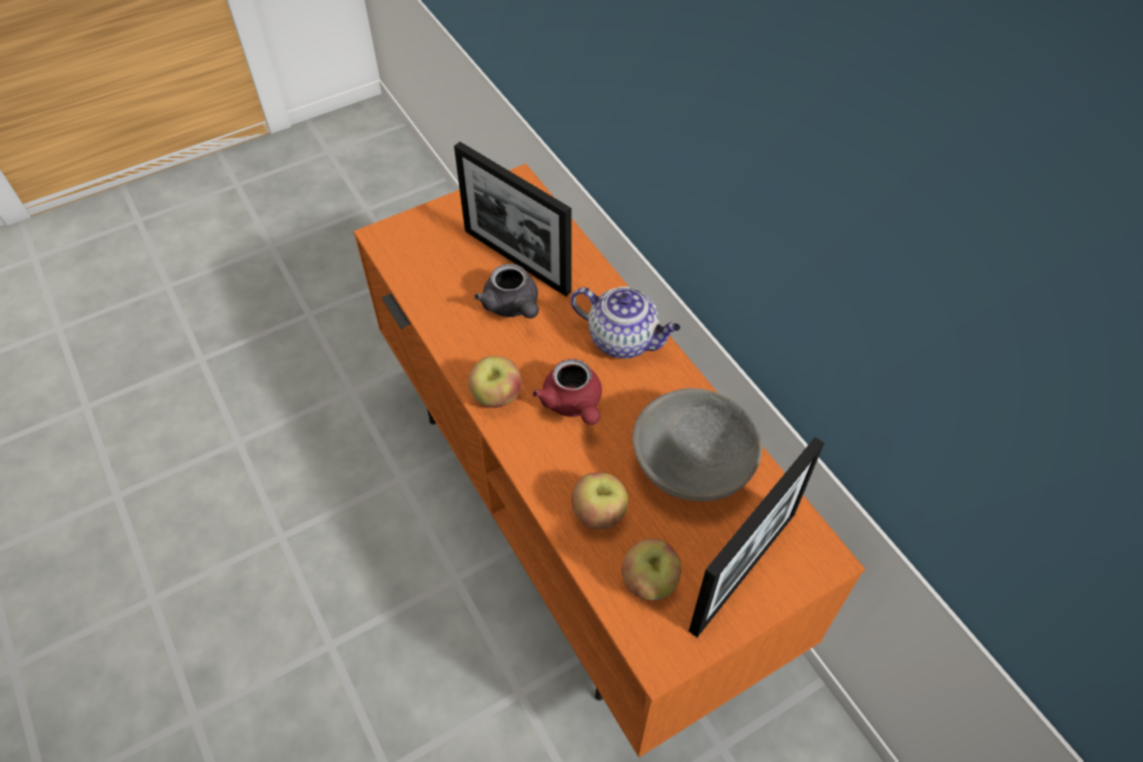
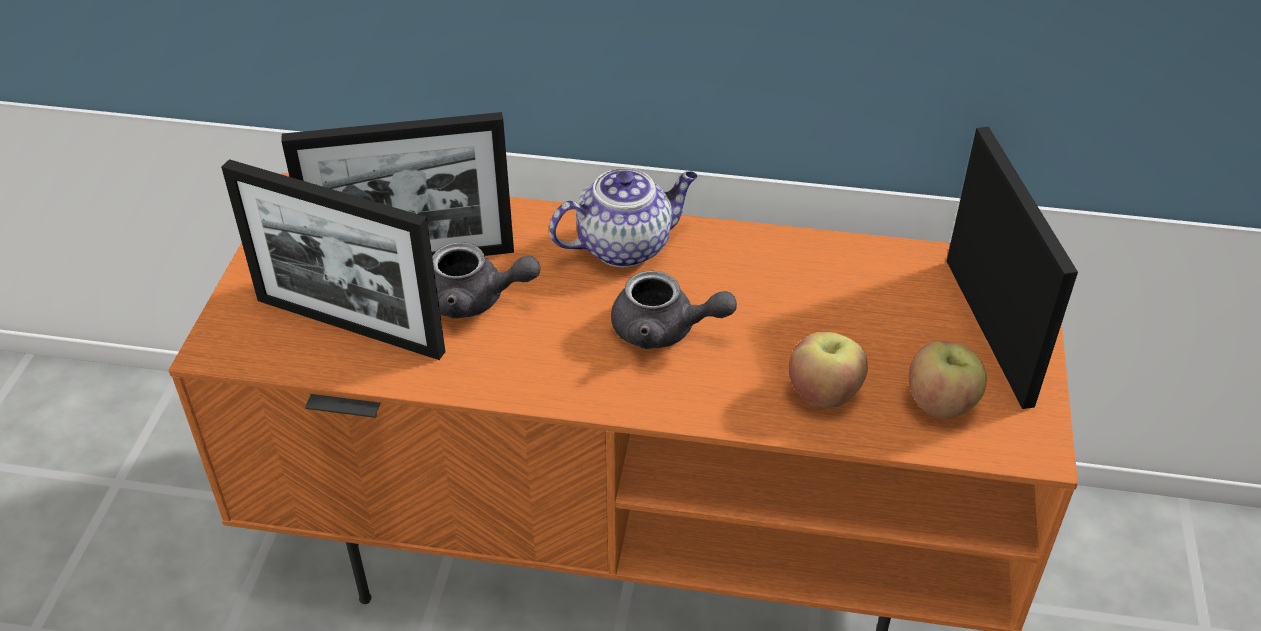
camera: 50 degrees left, 10 degrees down
(444, 272) = (349, 326): none -> picture frame
(496, 397) = (584, 384): apple -> none
(573, 404) = (664, 330): red teapot -> grey teapot
(694, 465) = (834, 290): grey bowl -> none

